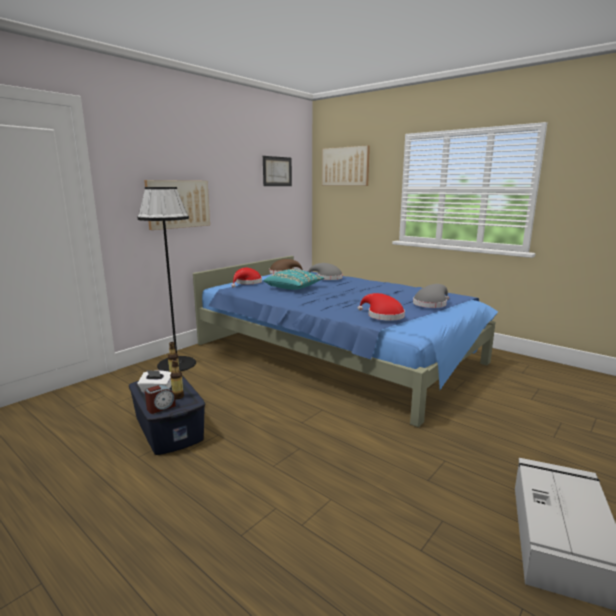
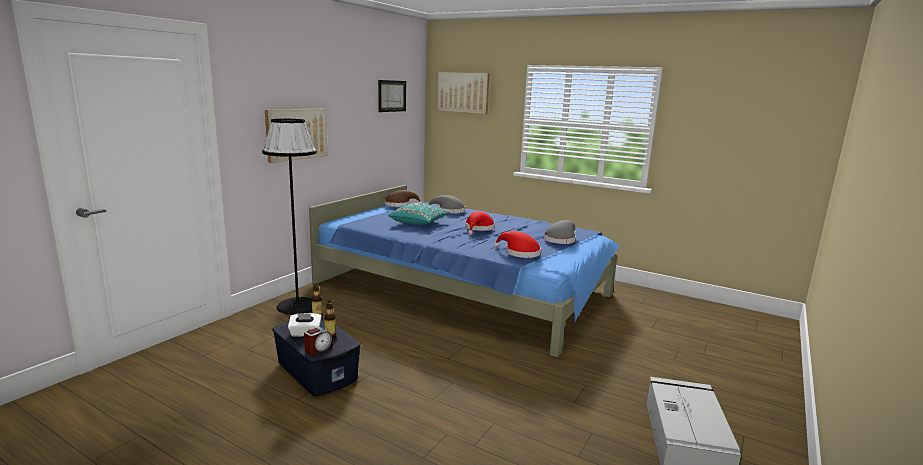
camera: 10 degrees left, 0 degrees up
(247, 283) = (366, 217): red hat -> red hat (478, 228)

